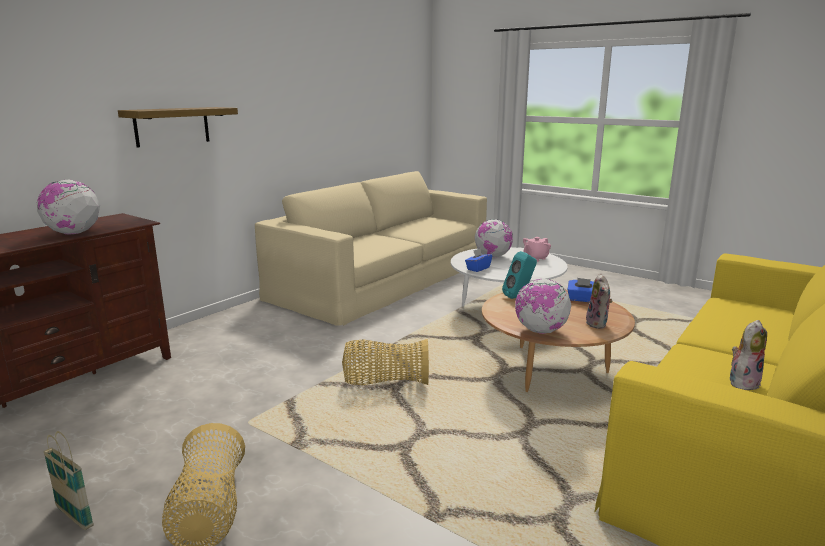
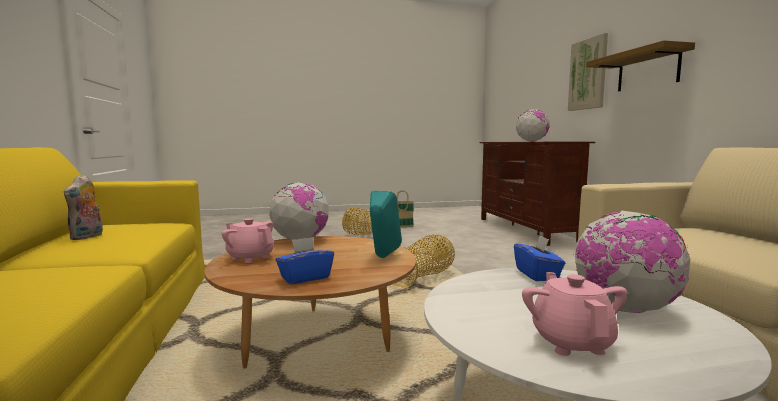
camera: 130 degrees right, 10 degrees down
(70, 120) = (588, 74): none -> picture
(598, 324) = (250, 257): plush toy -> pink teapot

